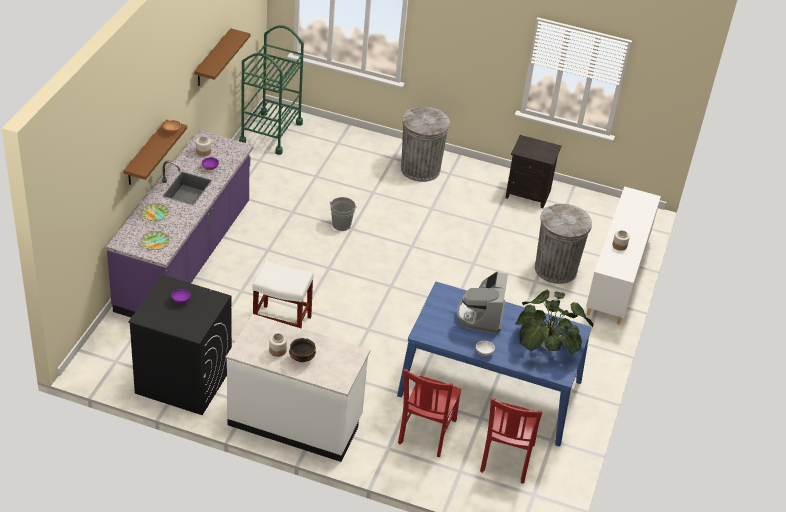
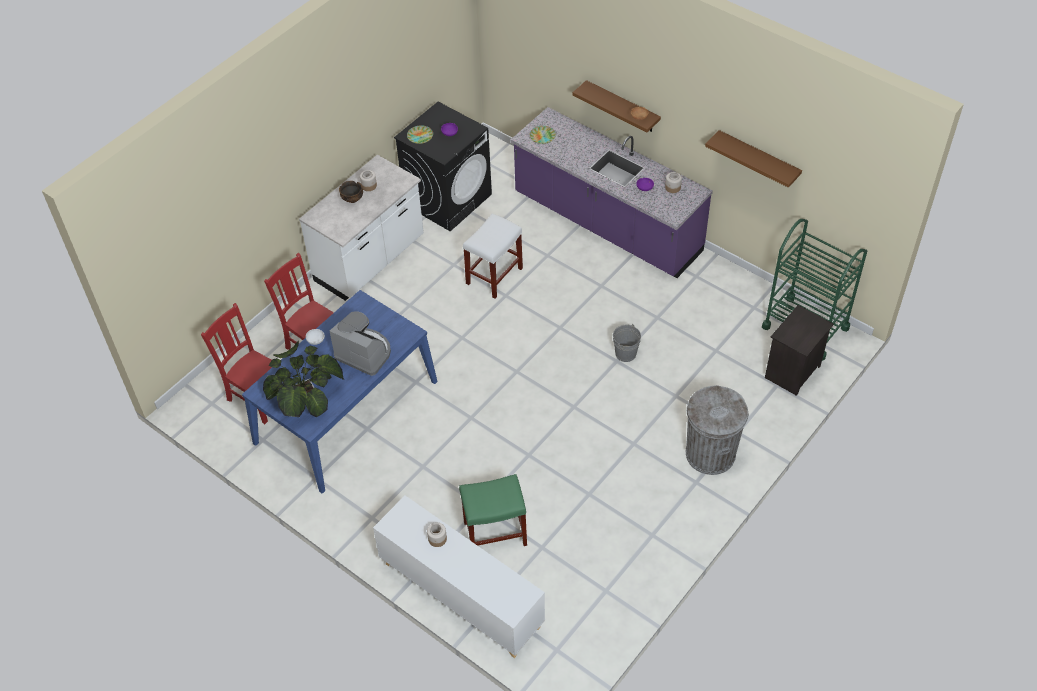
camera: 115 degrees right, 10 degrees up
(155, 214) = (583, 141): plate -> plate (420, 136)
(529, 194) = (638, 556): black nightstand -> black nightstand (793, 373)
(555, 269) = (494, 534): grey trash can -> green stool

